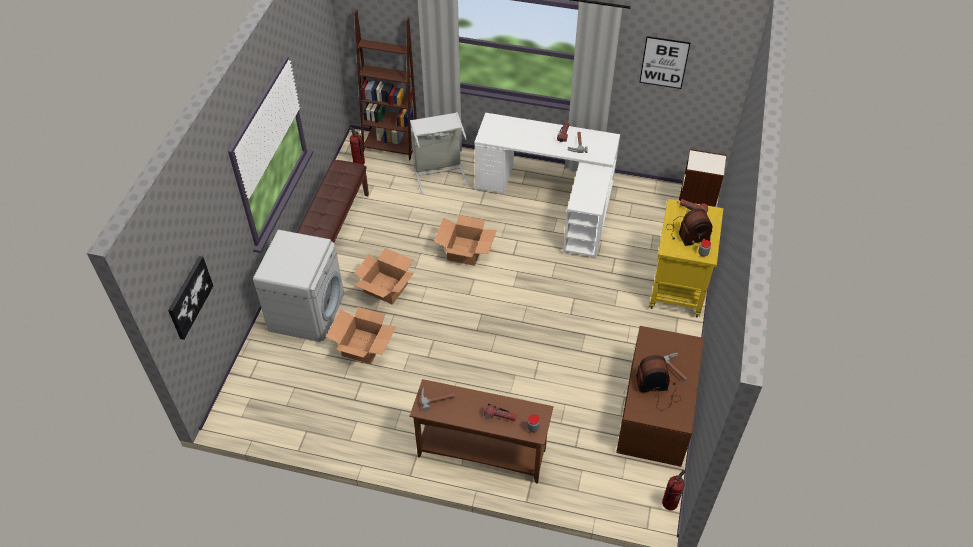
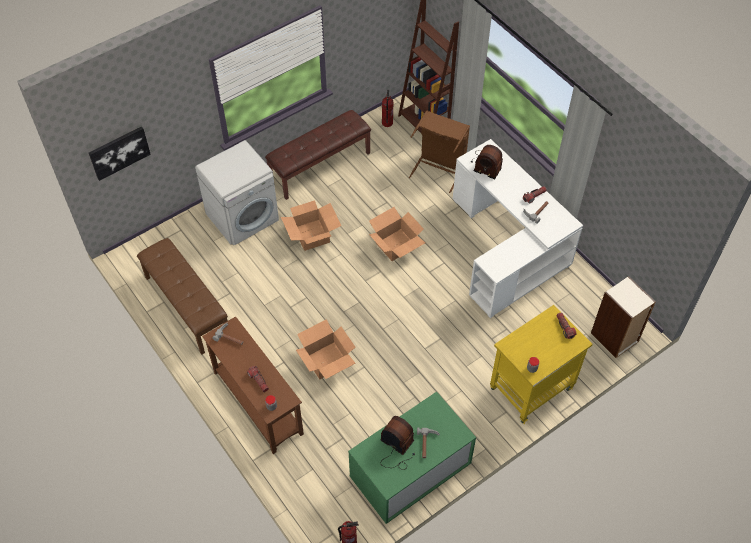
camera: 40 degrees right, 5 degrees up
(333, 420) = (186, 307): none -> brown bench
(363, 346) = (255, 268): cardboard box -> cardboard box (327, 361)
(439, 172) = (439, 169): grey laundry basket -> brown laundry basket
(655, 412) = (410, 470): brown cabinet -> green cabinet
(664, 62) = (635, 182): picture -> none
(687, 233) = (537, 343): radio -> radio (486, 164)

